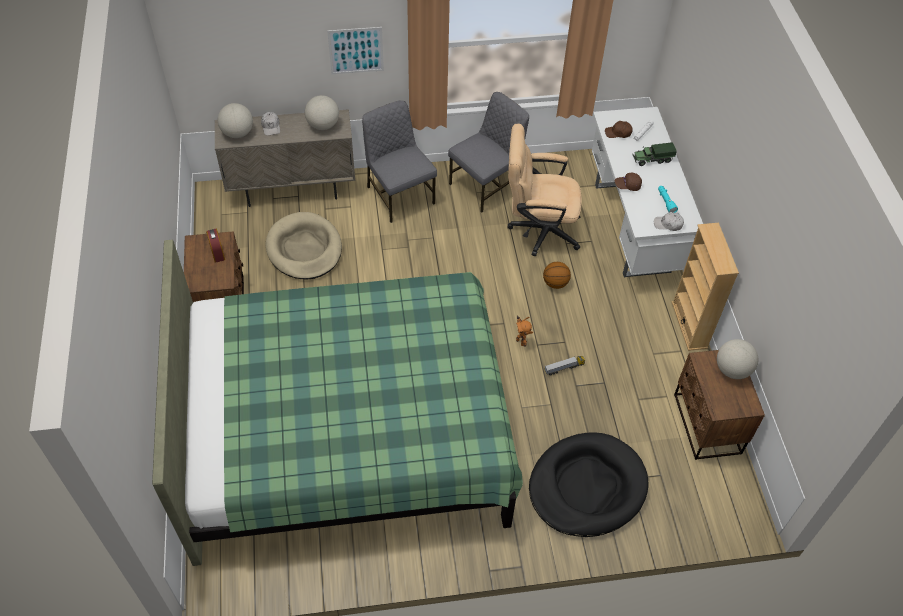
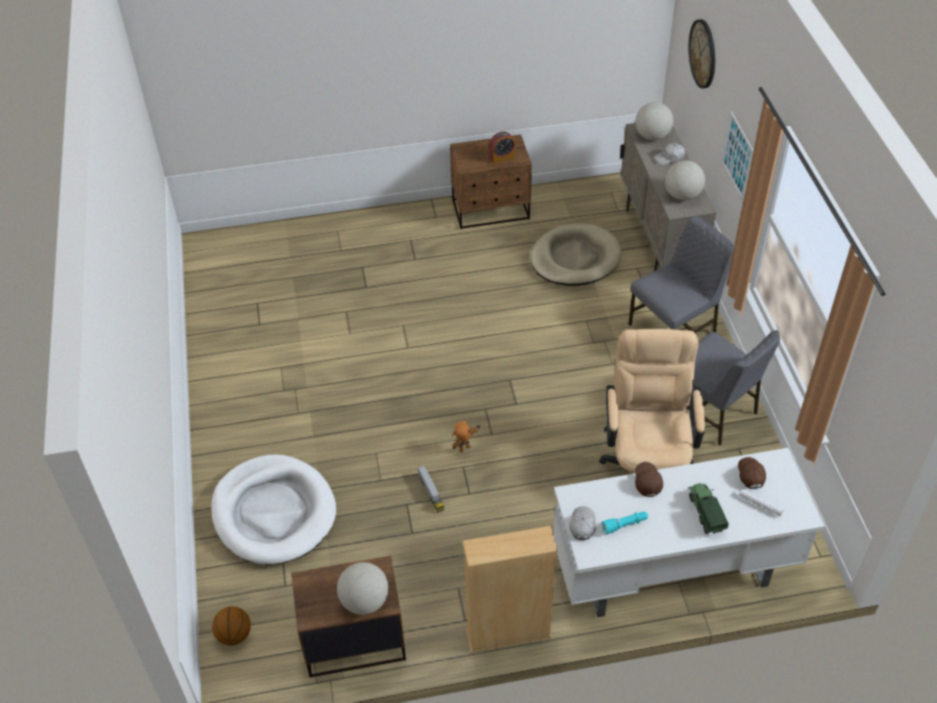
camera: 90 degrees right, 5 degrees down
(247, 31) = (703, 53): none -> wall clock
(346, 429) = (348, 313): green bed -> none
(555, 283) = (559, 484): basketball -> basketball (234, 635)
(587, 487) = (274, 512): black dog bed -> white dog bed

